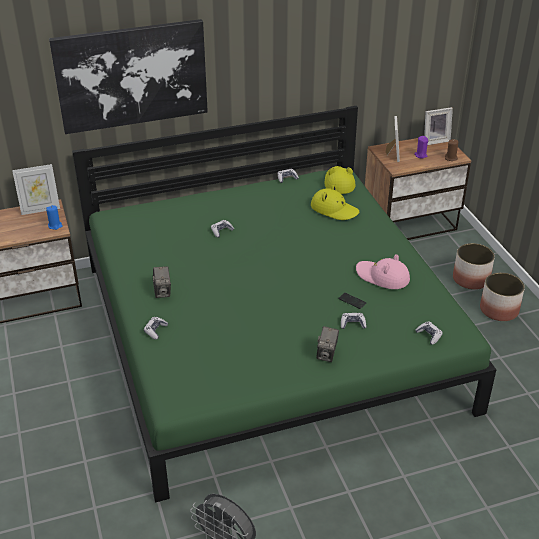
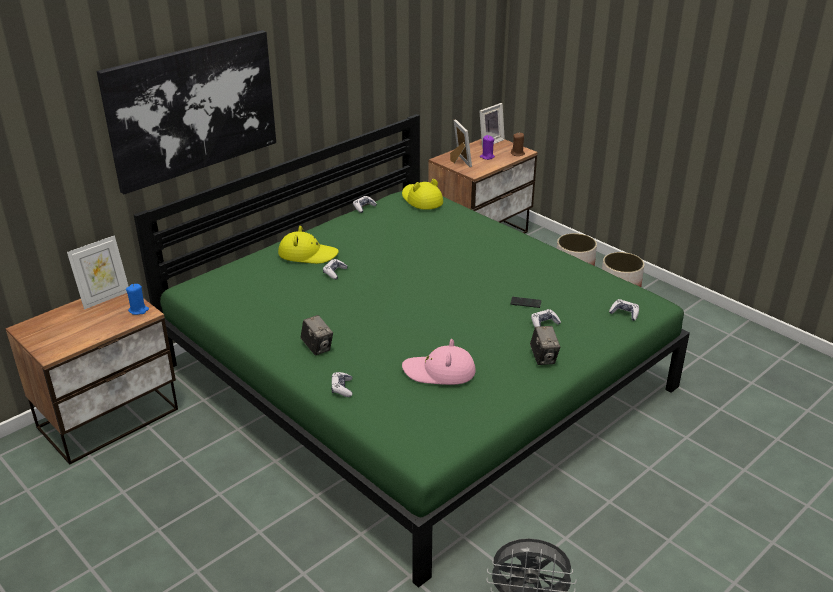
camera: 25 degrees left, 5 degrees down
(334, 209) = (438, 224): yellow hat -> yellow hat (307, 254)
(382, 277) = (536, 273): pink hat -> pink hat (439, 372)

